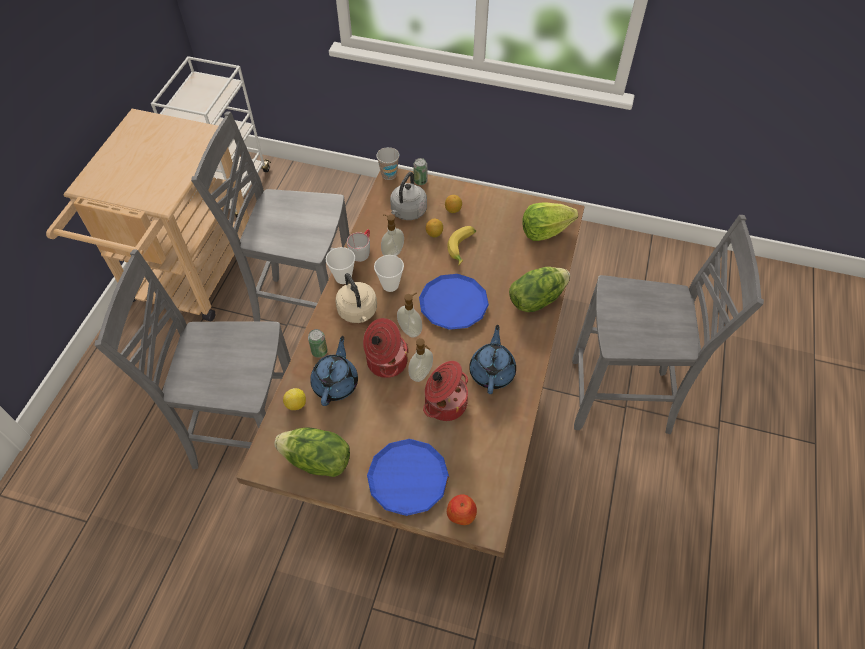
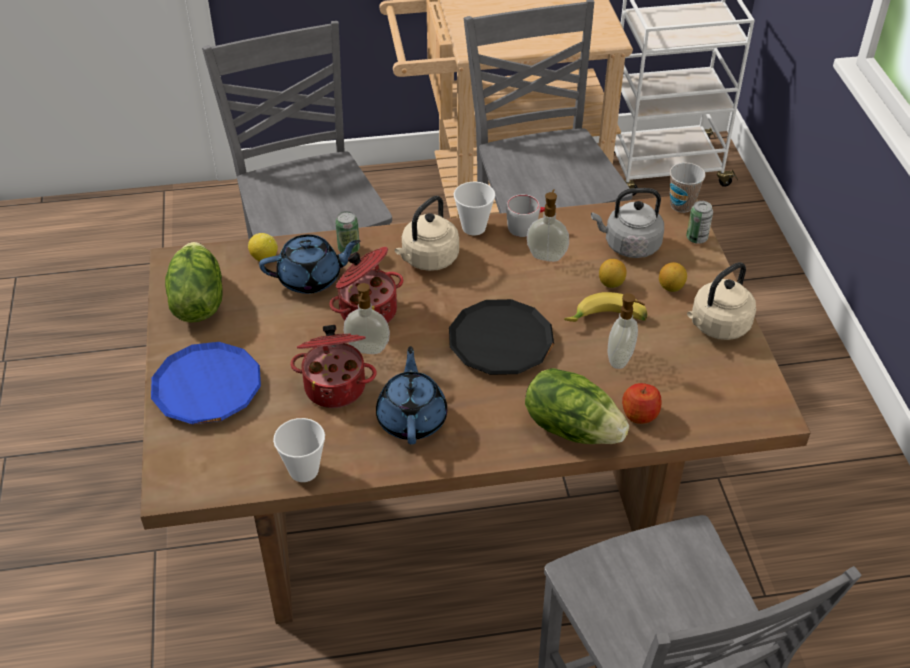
camera: 65 degrees right, 10 degrees down
(390, 285) = (491, 272): cup -> cup (304, 470)
(410, 330) = (431, 316): soap dispenser -> soap dispenser (621, 359)
(453, 304) = (500, 343): blue plate -> black plate
(461, 514) = (178, 455): apple -> apple (639, 414)
(492, 372) = (412, 418): blue teapot -> blue teapot turned 75 degrees counterclockwise
(494, 205) = (717, 326): none -> beige kettle
(545, 231) = (713, 399): lettuce -> none

